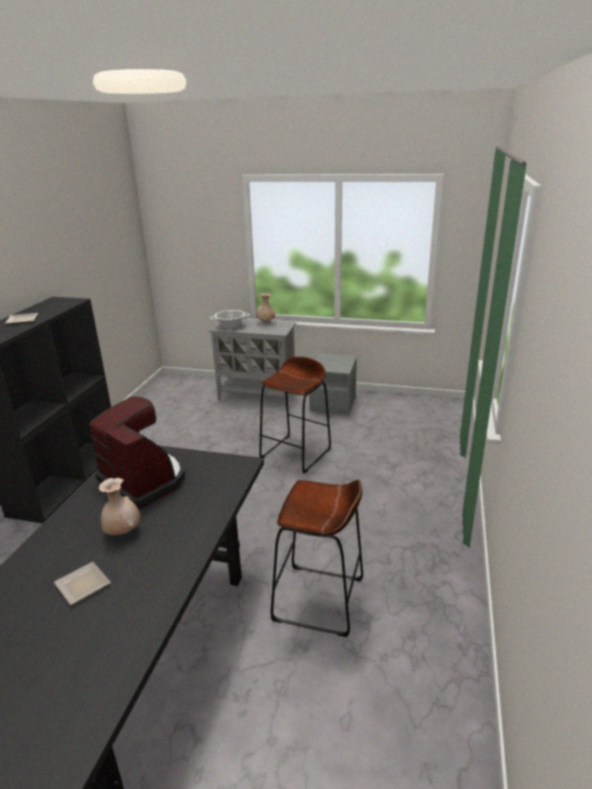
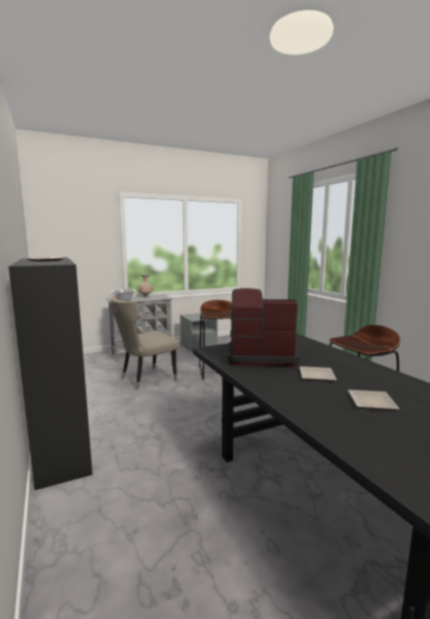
camera: 40 degrees left, 15 degrees down
(123, 532) = (318, 376): beige vase -> plate
(210, 436) = (145, 379): none -> beige chair

